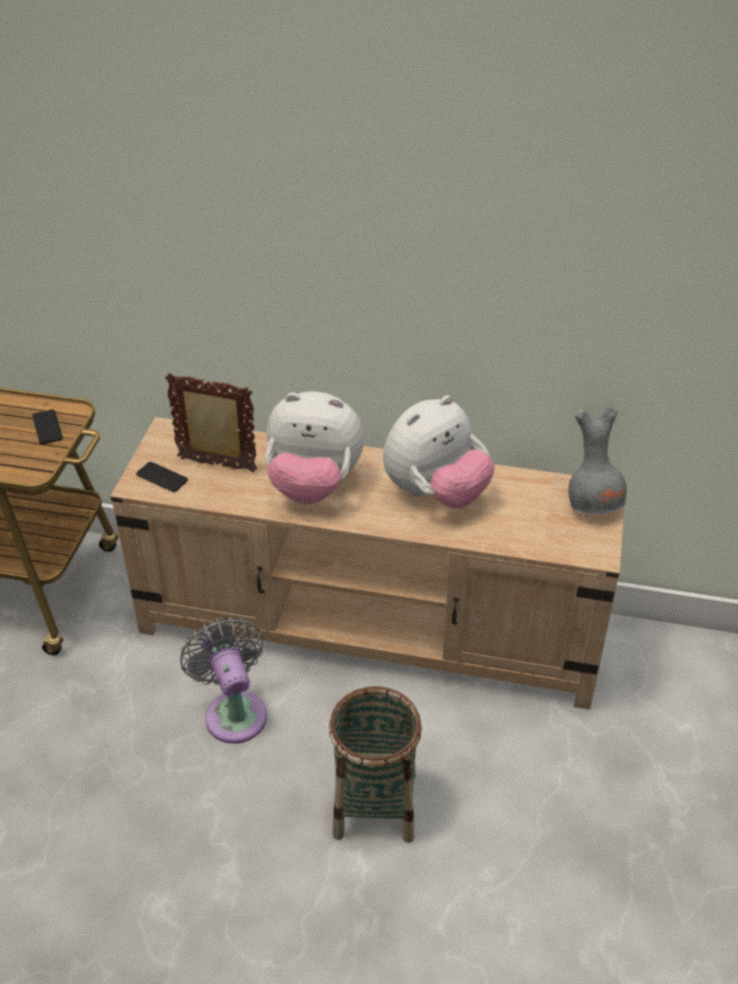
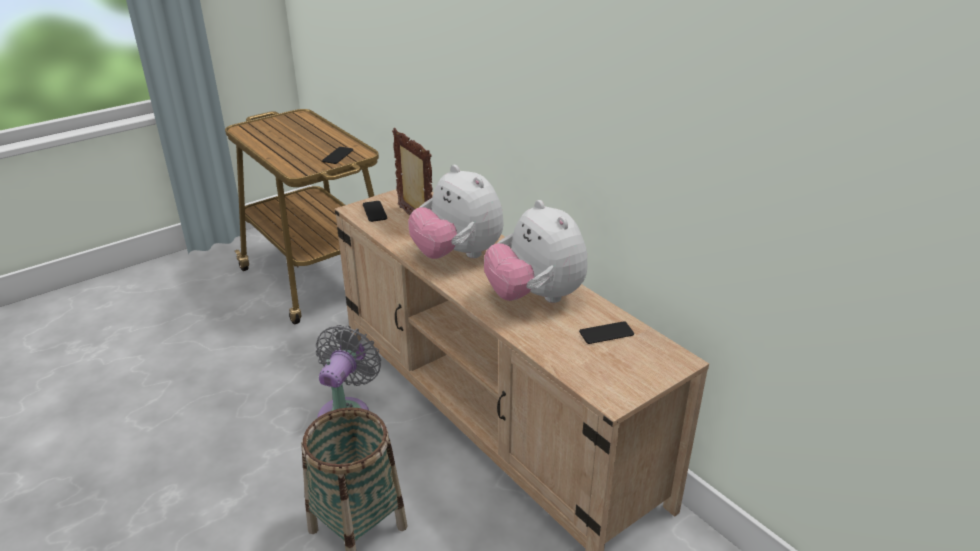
camera: 40 degrees right, 10 degrees down
(435, 493) = (535, 297): plush toy -> plush toy turned 60 degrees clockwise
(530, 497) = (606, 333): none -> phone
(594, 505) = (655, 364): grey vase -> none

